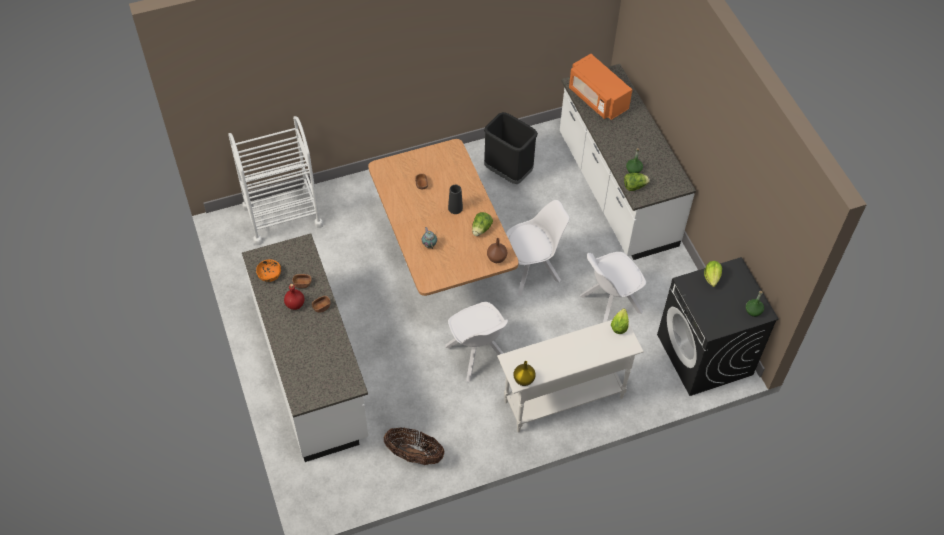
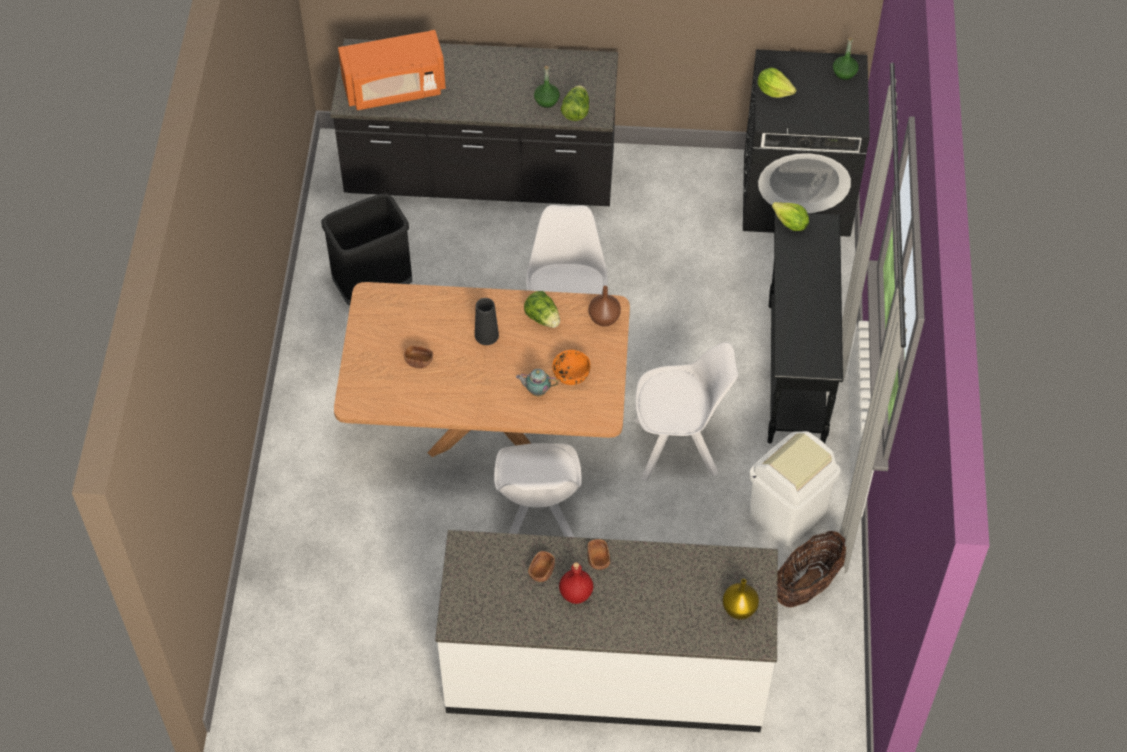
camera: 65 degrees left, 0 degrees up
(270, 275) = (501, 611): orange bowl -> orange bowl (571, 374)
(282, 216) = (283, 618): white cart -> none
(459, 428) = (787, 513): none -> white trash can
(524, 379) = (827, 360): yellow vase -> yellow vase (738, 608)
(563, 399) = (795, 374): white console table -> black console table
(609, 304) = (668, 263): white chair -> white chair (538, 523)
(615, 190) = (481, 177): white counter -> black counter

